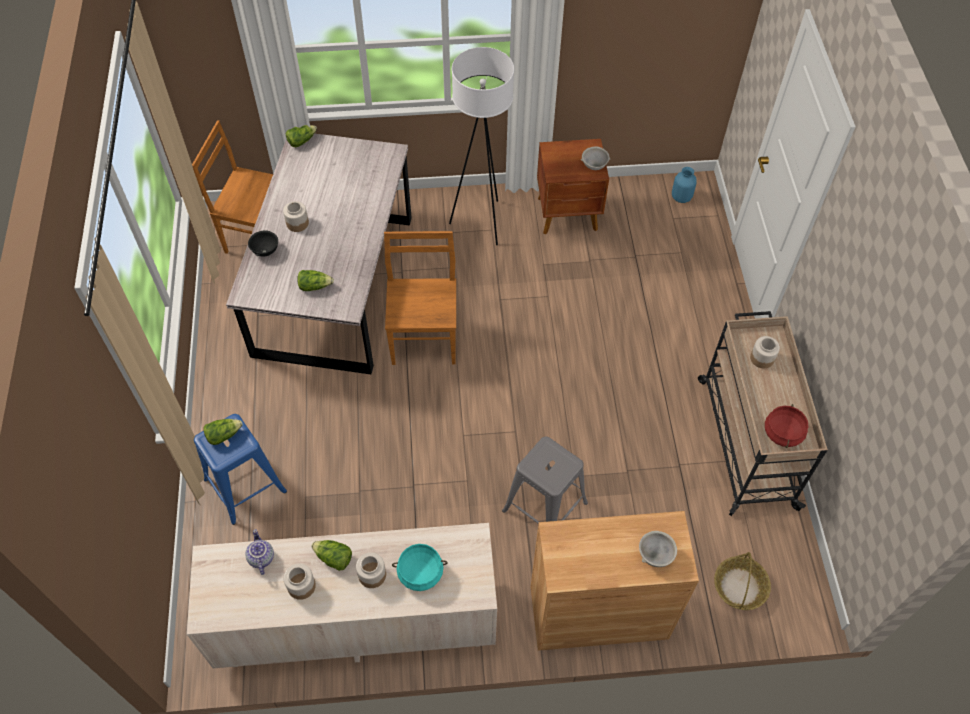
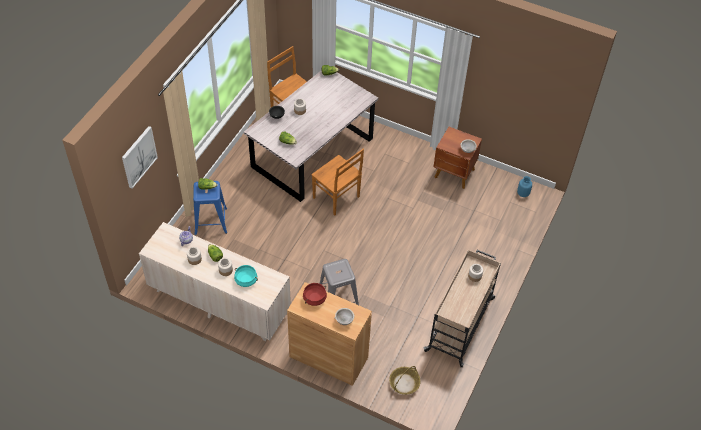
camera: 30 degrees right, 5 degrees down
(98, 457) = (138, 156): none -> picture
(424, 339) = (337, 198): brown chair -> brown chair turned 105 degrees clockwise
(482, 222) = (406, 157): white floor lamp -> none
(783, 433) = (457, 312): red cooking pot -> red cooking pot (314, 298)

